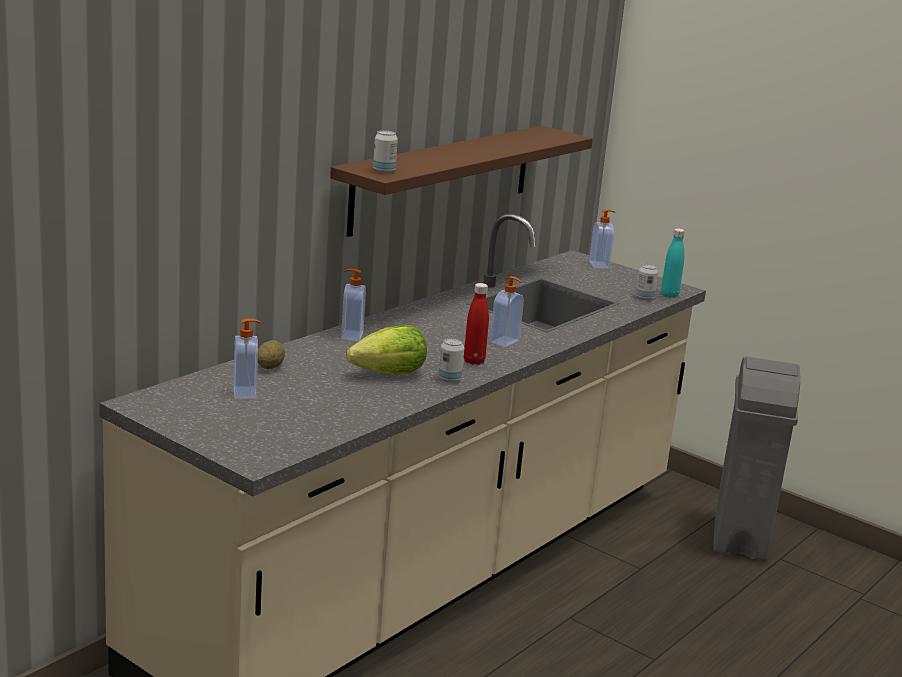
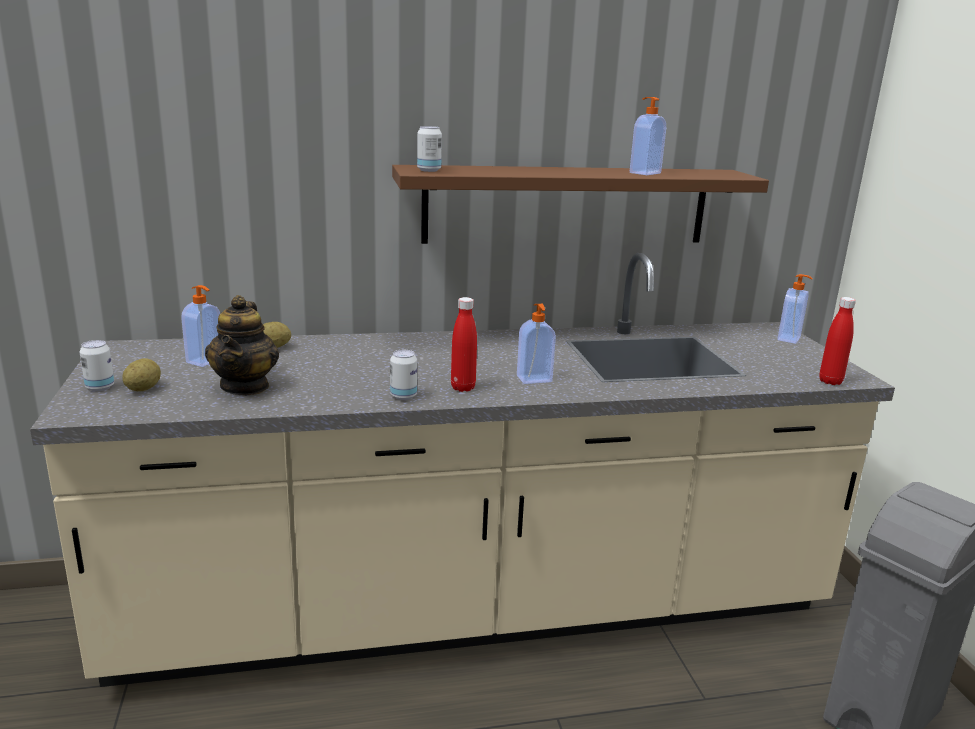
camera: 40 degrees right, 0 degrees up
(257, 428) = (143, 389): none -> potato
(327, 404) = (245, 386): none -> teapot
(351, 335) = (397, 341): soap dispenser -> soap dispenser (644, 173)
(390, 374) = (358, 378): lettuce -> none
(644, 297) = (791, 377): can -> can (100, 387)
(669, 295) = (830, 381): turquoise bottle -> red bottle

